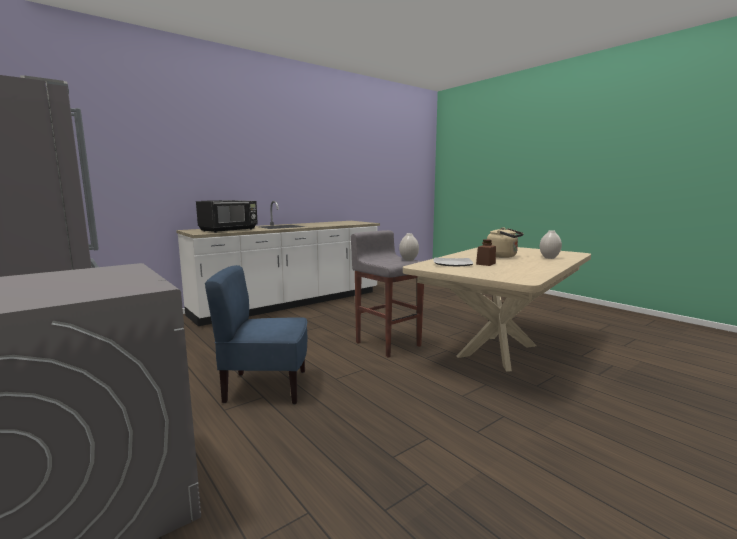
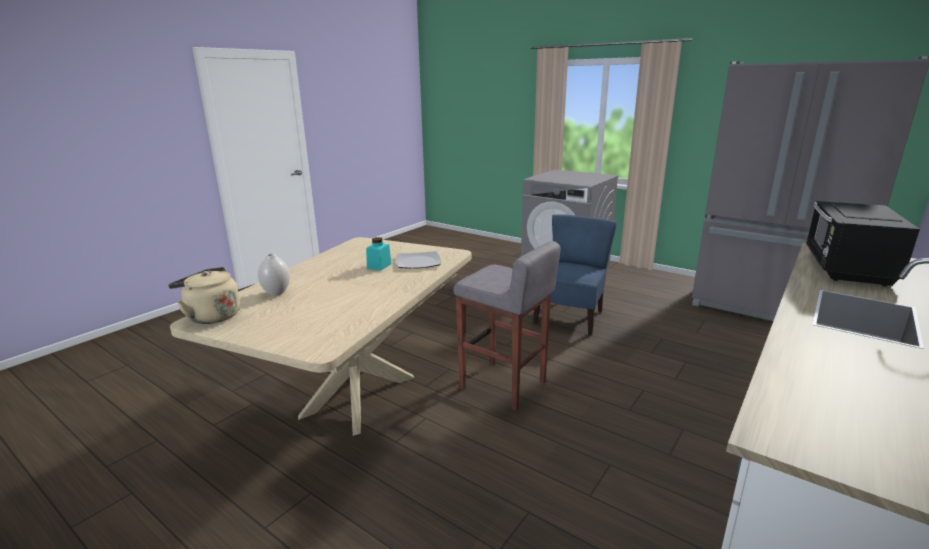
camera: 165 degrees right, 10 degrees up
(266, 387) = (570, 317): blue chair -> blue chair turned 45 degrees counterclockwise
(409, 260) = (478, 282): white vase -> none
(485, 264) = (379, 266): brown jar -> turquoise jar
(503, 256) = (341, 291): beige kettle -> beige kettle (211, 316)

